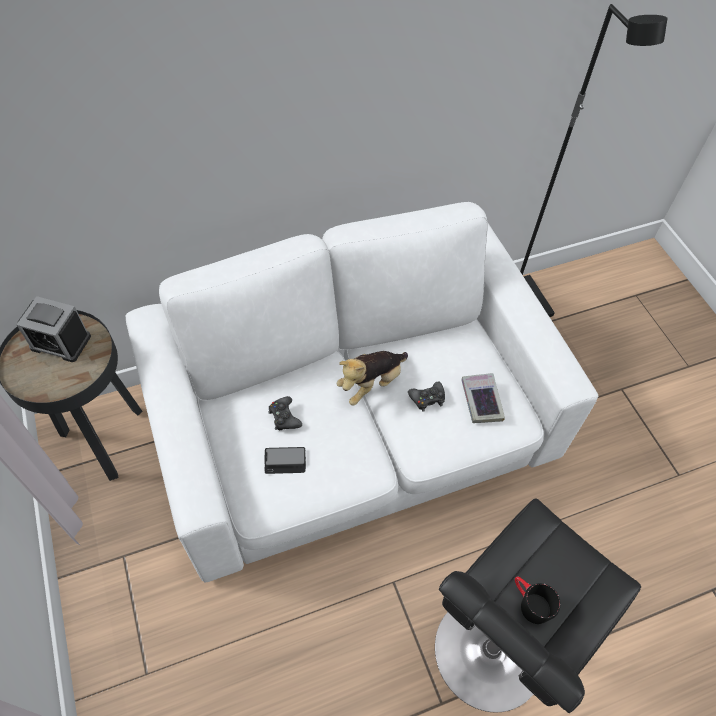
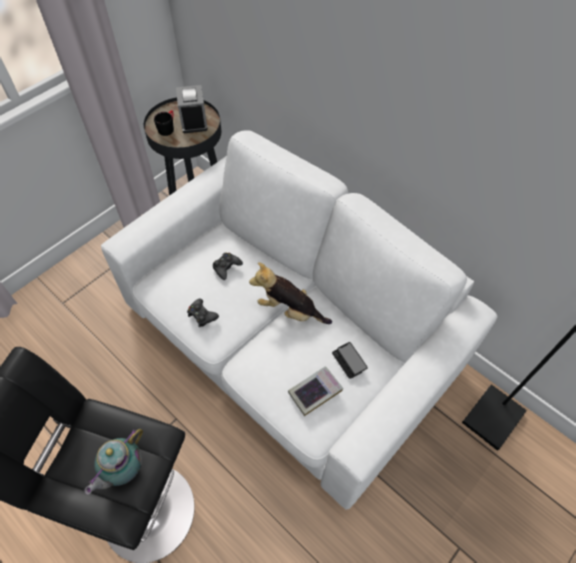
camera: 65 degrees right, 0 degrees up
(285, 461) = (192, 283): phone -> phone (349, 360)
(427, 398) = (293, 351): black game controller -> black game controller (202, 315)
(529, 603) = (83, 454): black mug -> black mug (167, 128)
(563, 566) = (123, 470): none -> teapot

